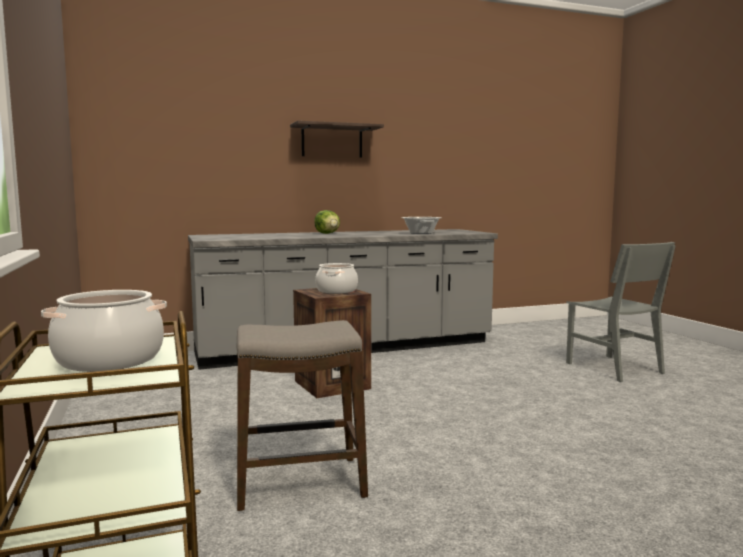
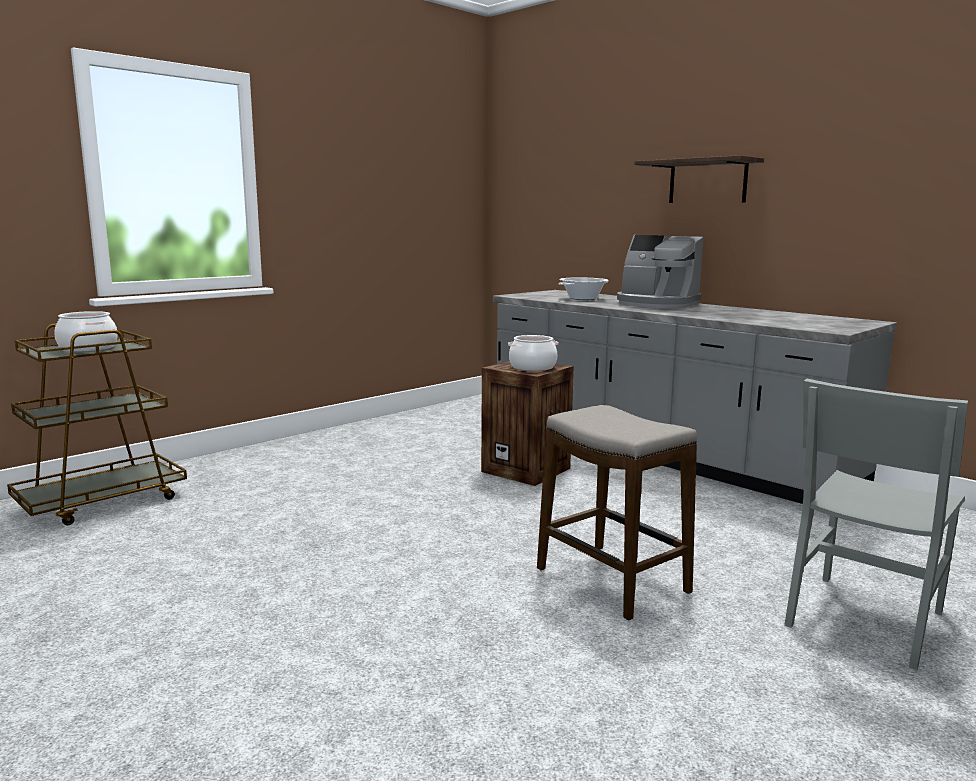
camera: 65 degrees right, 5 degrees up
(299, 483) = (296, 500): stool -> stool (612, 580)
(328, 233) = (656, 304): lettuce -> coffee machine
(421, 233) = (749, 318): cooking pot -> cooking pot (582, 298)

